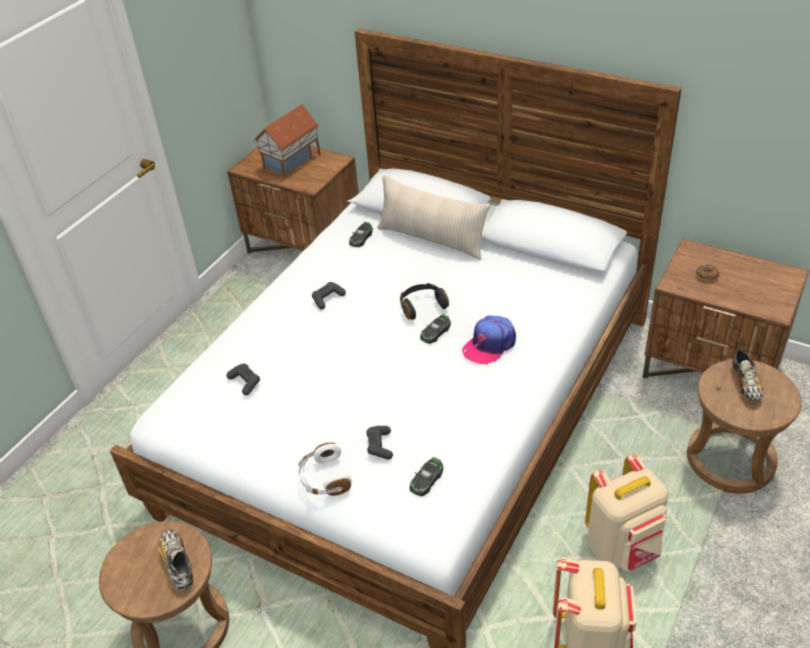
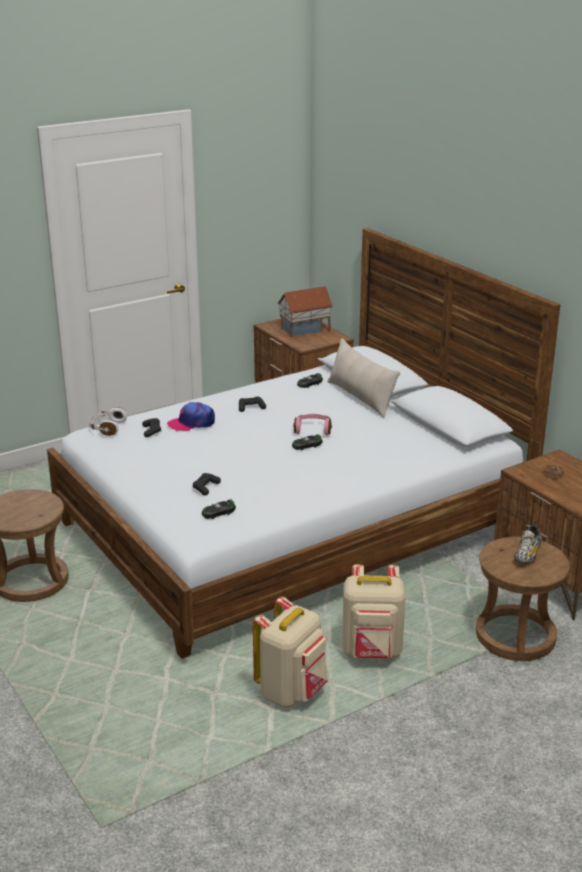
camera: 25 degrees right, 15 degrees down
(178, 564) = (35, 512): shoe -> none
(324, 478) = (154, 491): white headphones -> white headphones (107, 428)
(422, 306) = (312, 430): black headphones -> pink headphones
(489, 345) = (338, 463): cap -> cap (191, 423)

